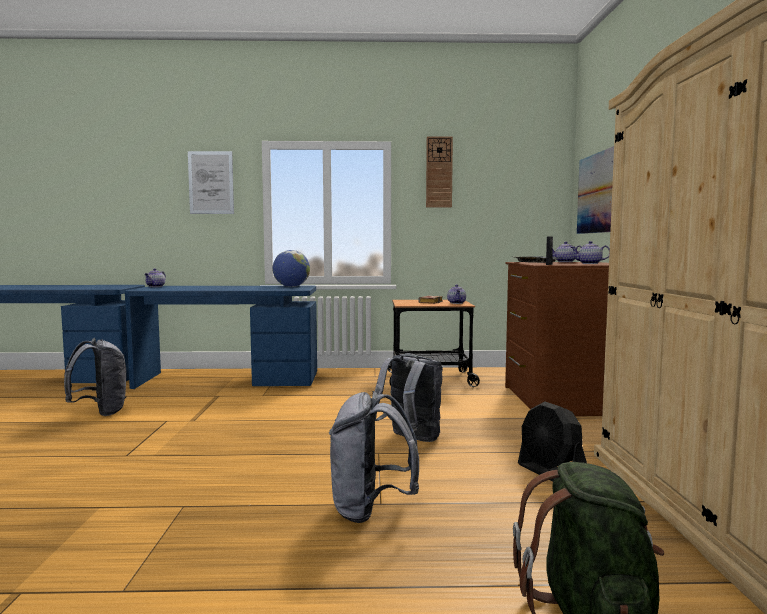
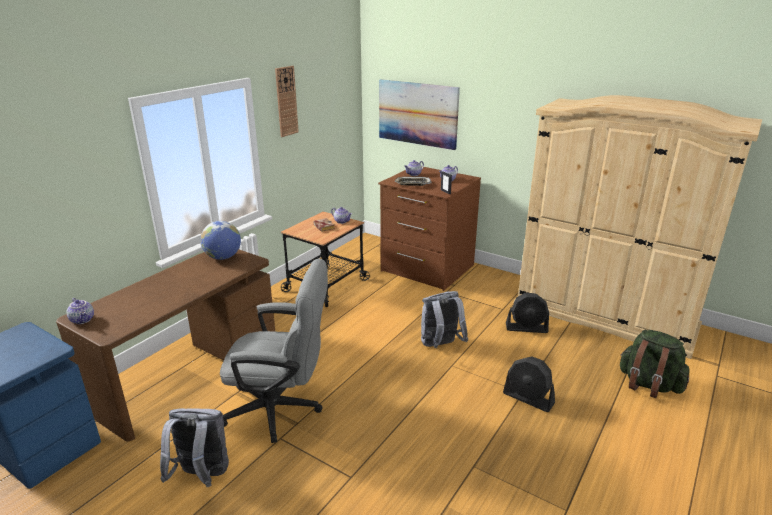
camera: 55 degrees left, 20 degrees up
(208, 412) = (281, 409): none -> grey office chair
(211, 182) = (79, 164): picture -> none
(229, 380) = (188, 372): blue desk -> brown desk
(370, 510) = (528, 398): grey backpack -> black fan

